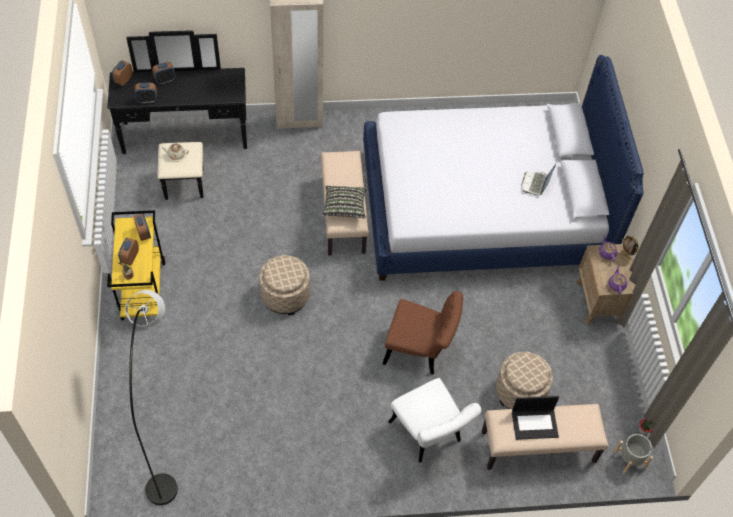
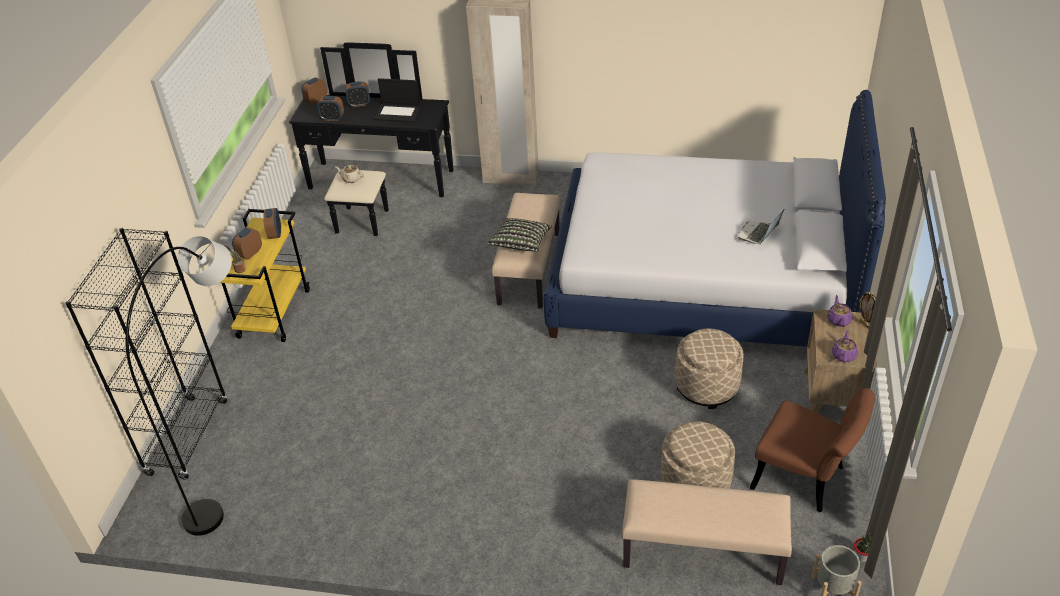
camera: 20 degrees right, 15 degrees down
(118, 421) = (188, 437): none -> black bookcase
(285, 295) = (432, 338): beige ottoman -> beige ottoman (707, 386)
(420, 350) = (576, 417): brown chair -> brown chair (805, 480)
(429, 436) = (557, 514): white chair -> none
(535, 423) = (690, 502): laptop -> laptop (398, 113)

